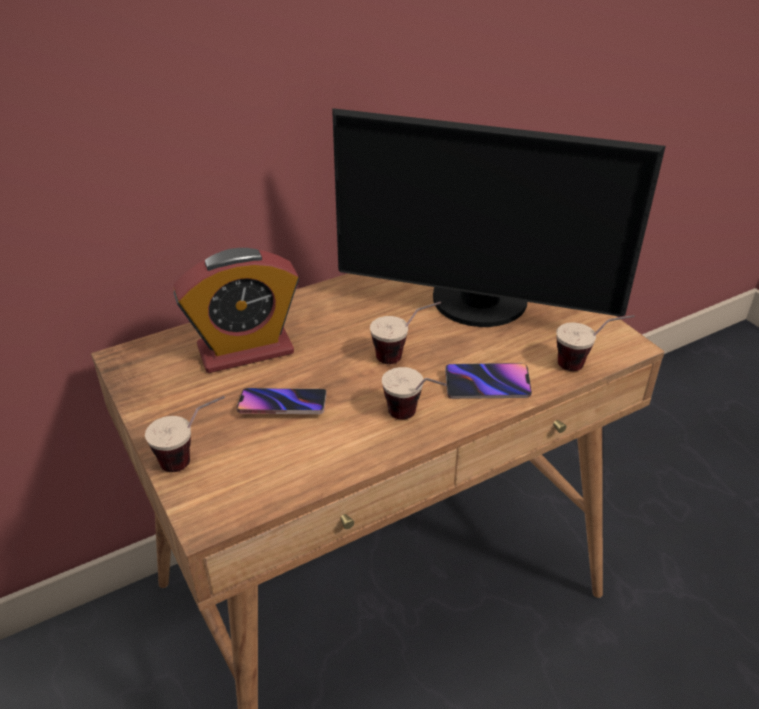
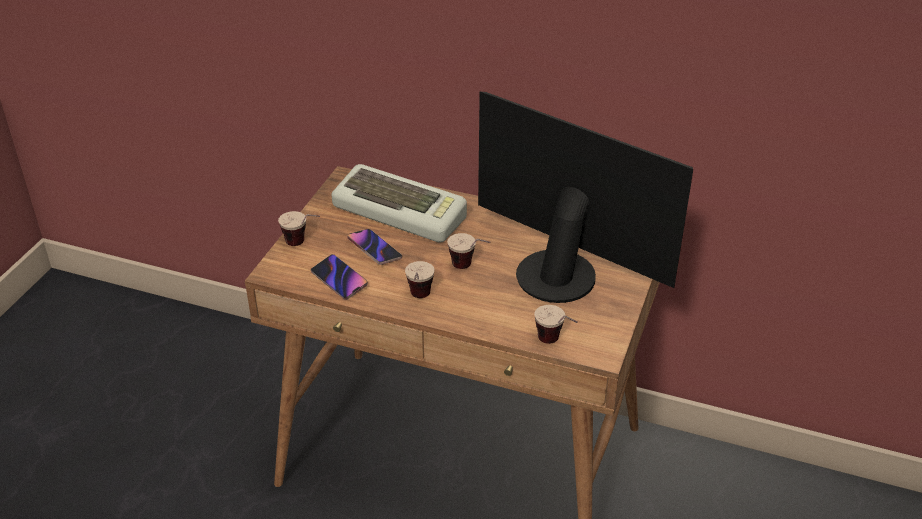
camera: 50 degrees right, 0 degrees up
(245, 350) = (402, 211): alarm clock -> keyboard
(478, 305) = (560, 272): monitor -> monitor turned 150 degrees clockwise
(487, 385) = (483, 313): phone -> phone (339, 279)

